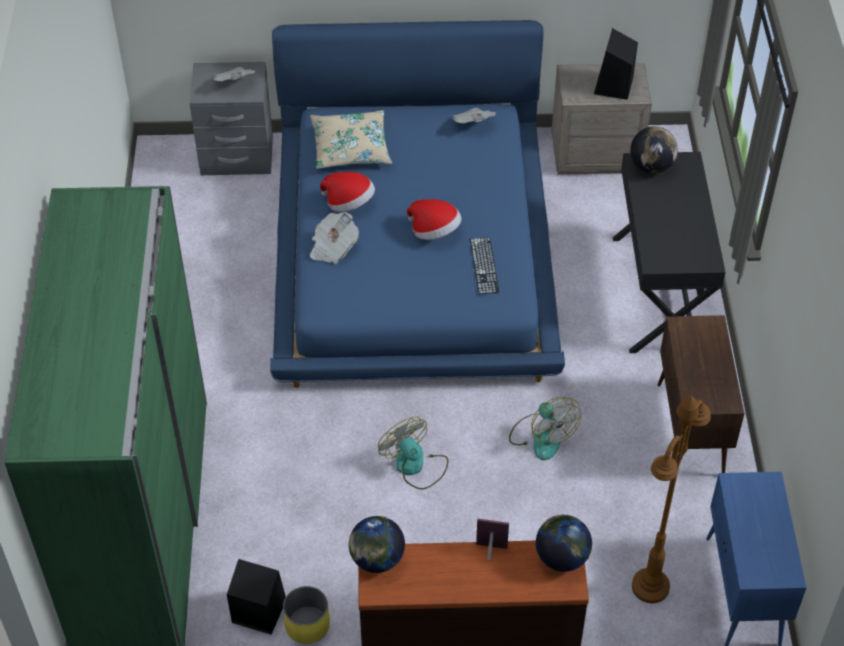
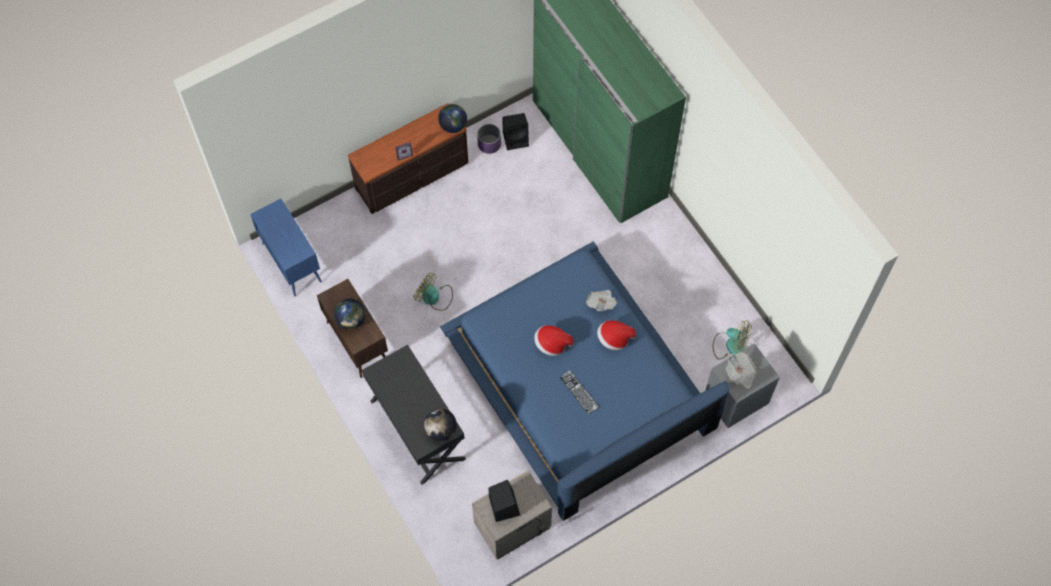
camera: 150 degrees right, 15 degrees up
(307, 625) = (489, 144): yellow planter -> purple planter
(351, 148) = (643, 382): beige pillow -> none
(415, 466) = (490, 247): fan -> fan (730, 345)
(473, 124) = (581, 443): newspaper -> none
(484, 265) = (509, 335): keyboard -> keyboard (579, 392)
(562, 558) = (369, 168): globe -> globe (351, 320)
(650, 587) = (338, 242): brown floor lamp -> none

